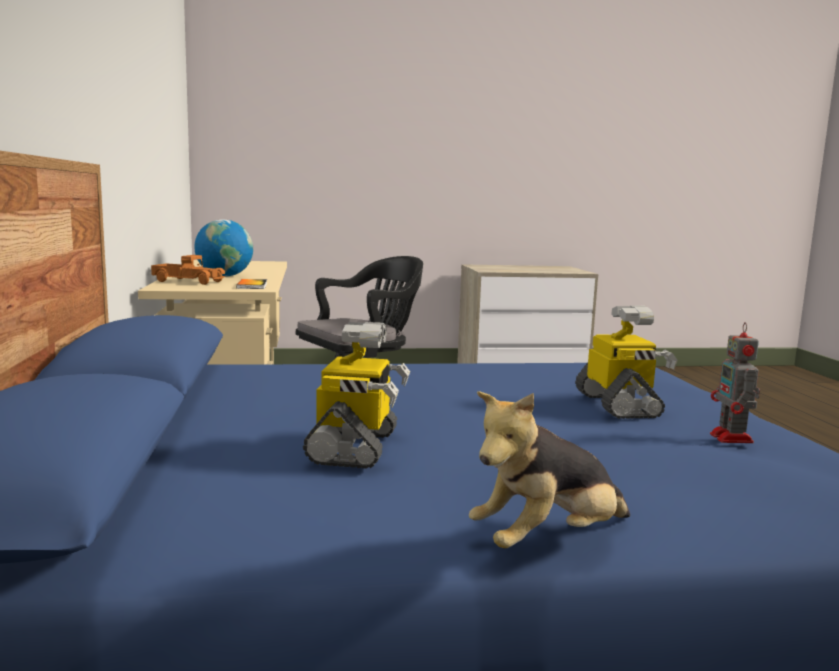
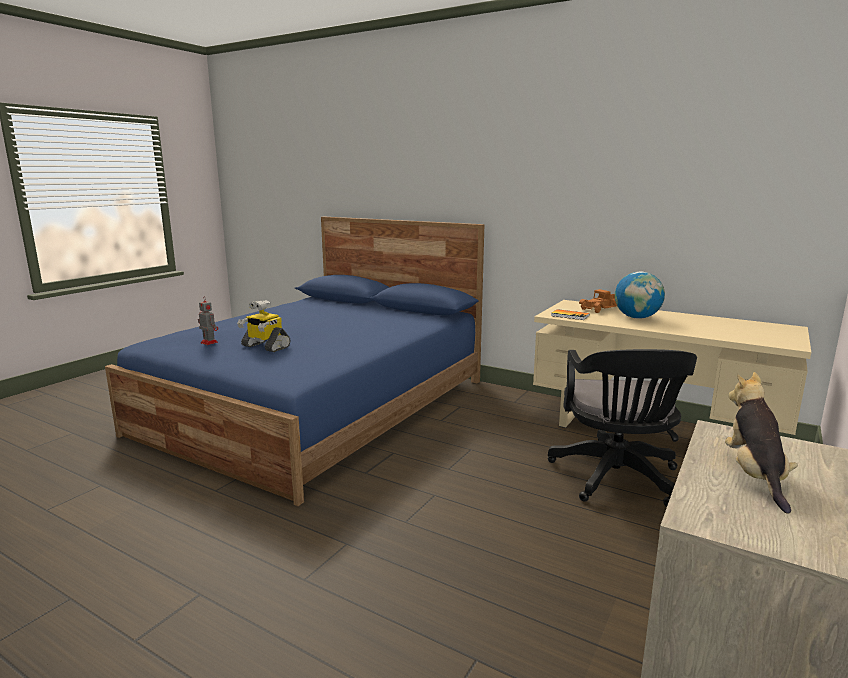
camera: 130 degrees right, 5 degrees up
(356, 447) = (312, 314): toy robot -> none
(548, 541) = (237, 315): plush toy -> plush toy (754, 476)

